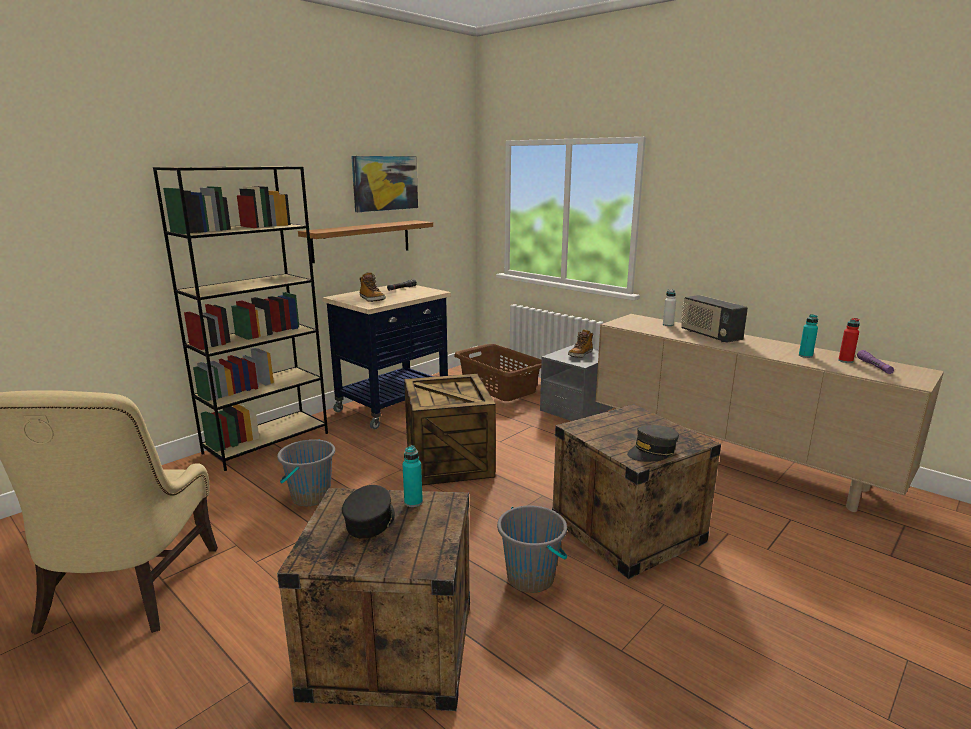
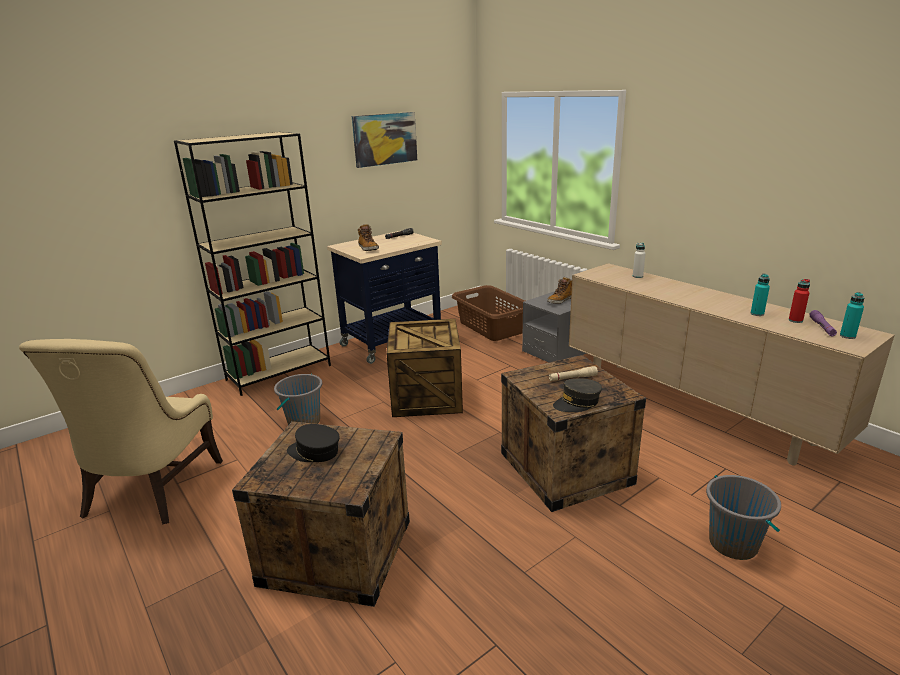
camera: 10 degrees right, 5 degrees up
(362, 240) = (363, 193): shelf -> none
(370, 521) = (314, 452): black cap -> black cap turned 90 degrees counterclockwise
(413, 502) = (354, 438): turquoise bottle -> turquoise bottle (847, 336)
(531, 578) = (466, 504): grey bucket -> grey bucket (733, 543)
(635, 427) = (572, 378): none -> beige flashlight
(709, 335) = (672, 289): radio -> none

